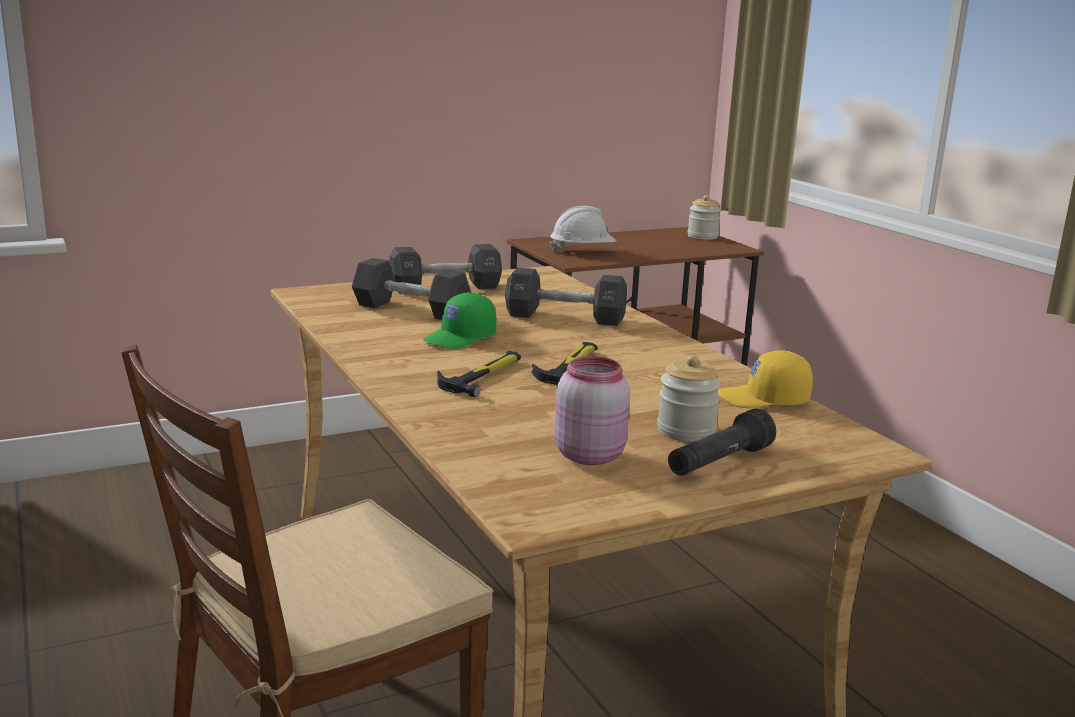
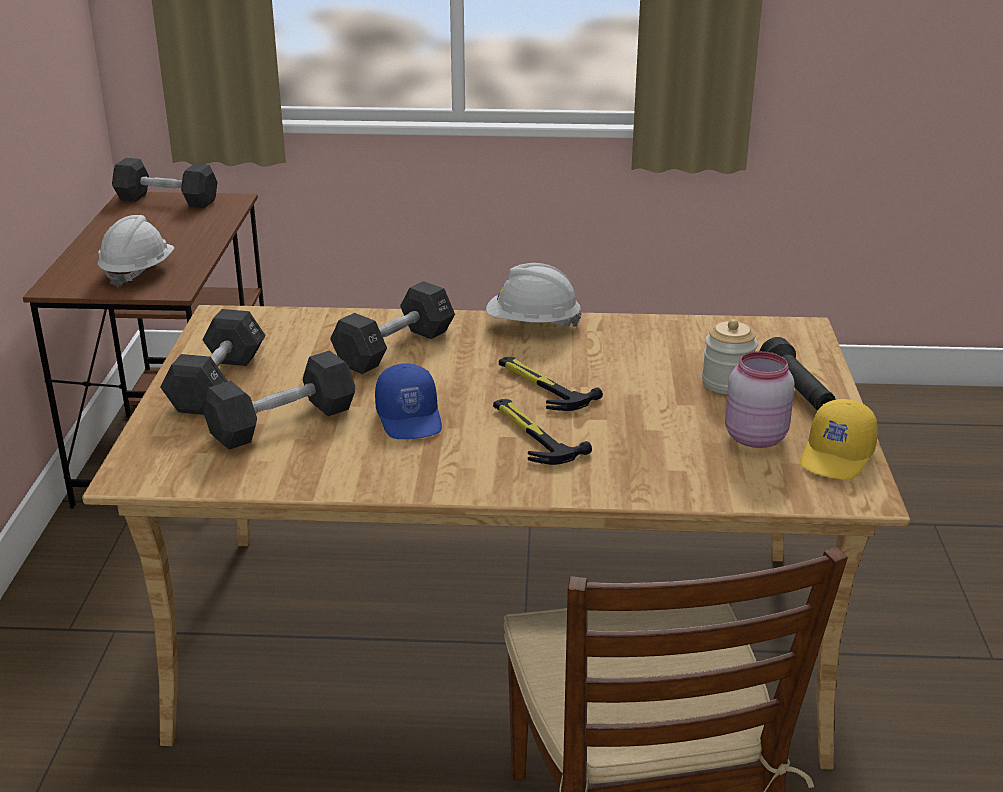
camera: 60 degrees left, 10 degrees up
(460, 338) = (410, 418): green cap -> blue cap
(678, 348) = (532, 325): none -> white hard hat
(702, 236) = (167, 200): jar -> black dumbbell
(764, 400) = (681, 332): yellow cap -> yellow cap (837, 457)

